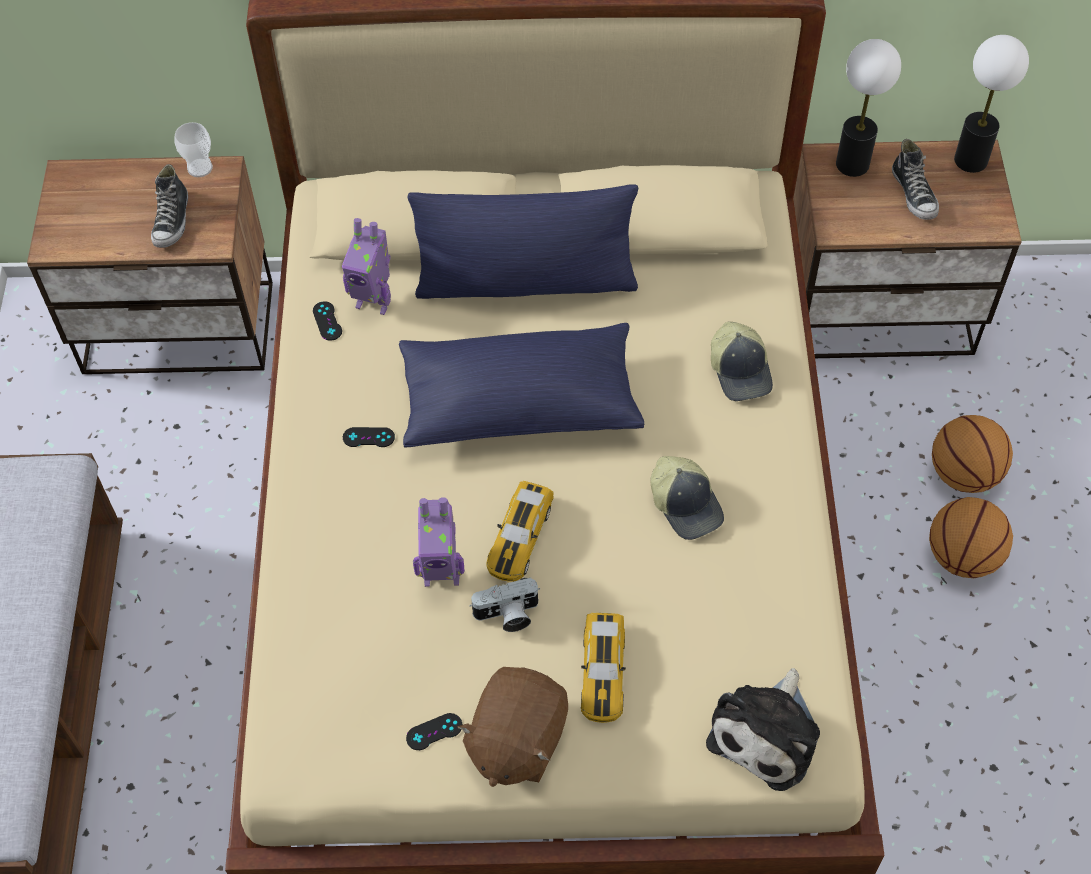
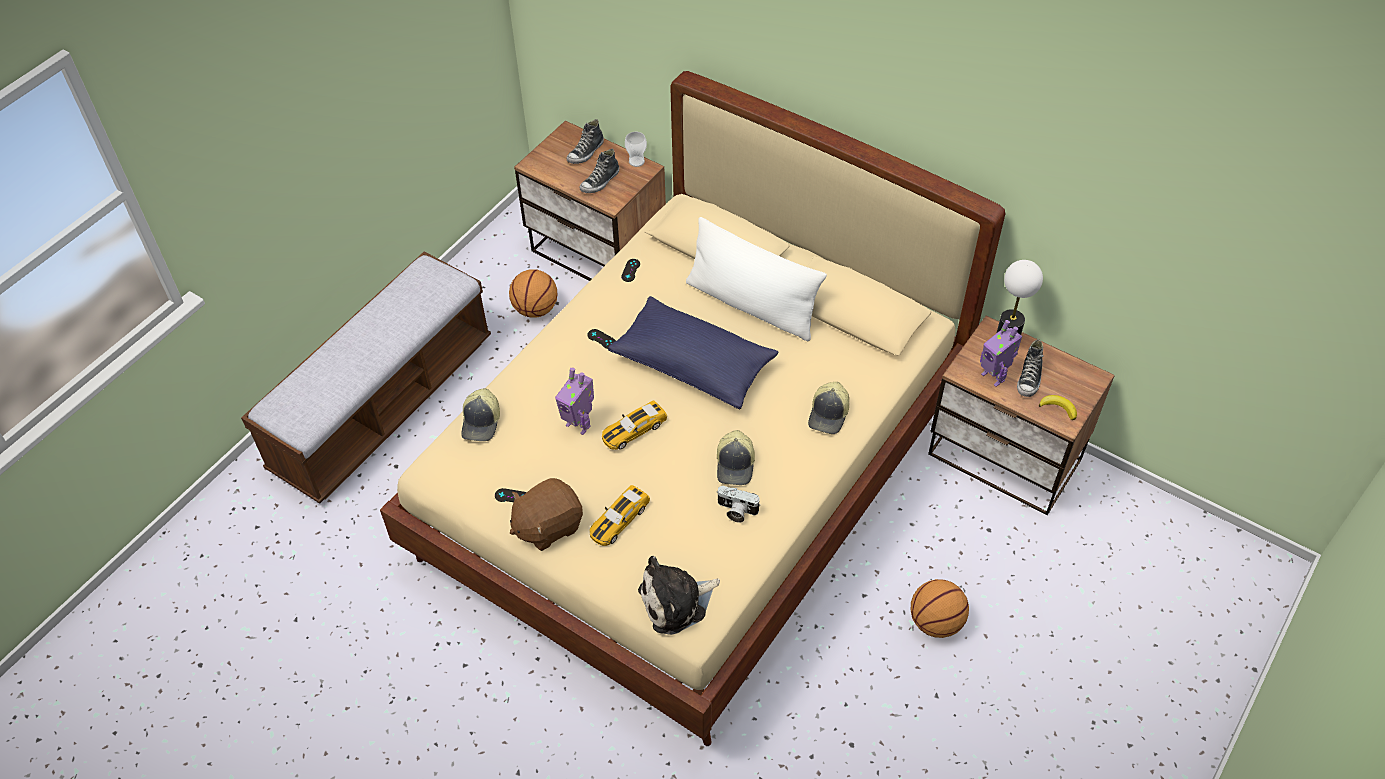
camera: 35 degrees right, 5 degrees down
(117, 190) = (586, 152): none -> shoe
(303, 652) = (482, 422): none -> cap
(373, 302) = (662, 273): toy robot -> toy robot (994, 376)
(507, 615) = (594, 464): camera -> camera (736, 511)
(526, 282) = (751, 305): blue pillow -> white pillow
(963, 474) = (977, 577): basketball -> basketball (535, 309)
(971, 160) = (1085, 377): table lamp -> none
(974, 213) = (1058, 408): none -> banana

